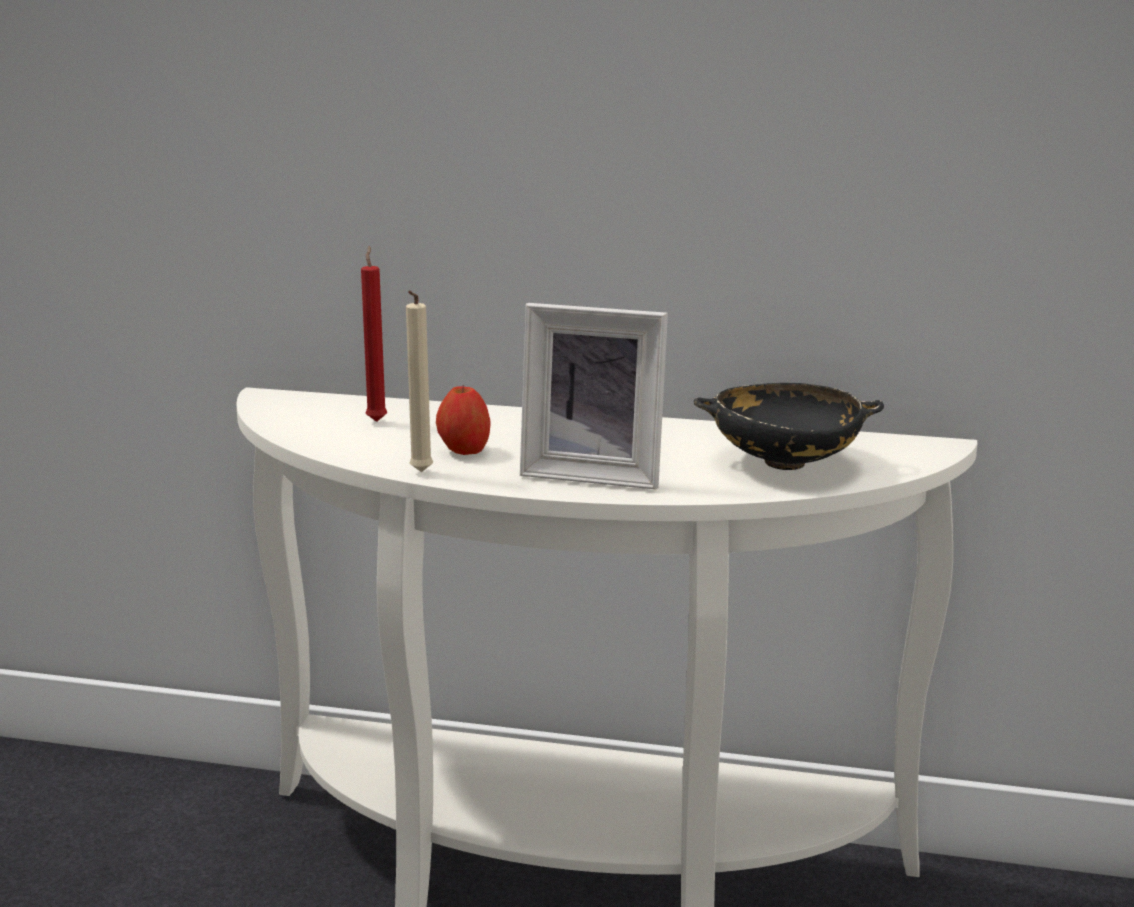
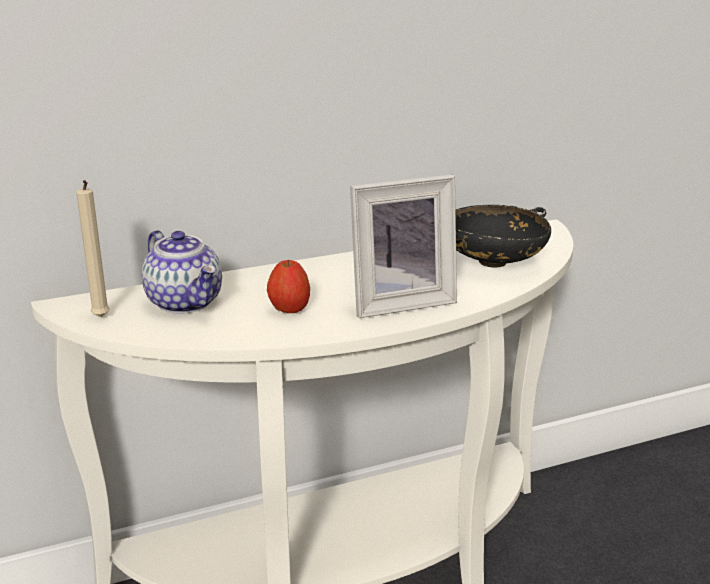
camera: 35 degrees left, 5 degrees up
(377, 420) = (186, 302): red candle -> teapot
(419, 473) = (288, 337): beige candle -> beige candle (101, 318)

